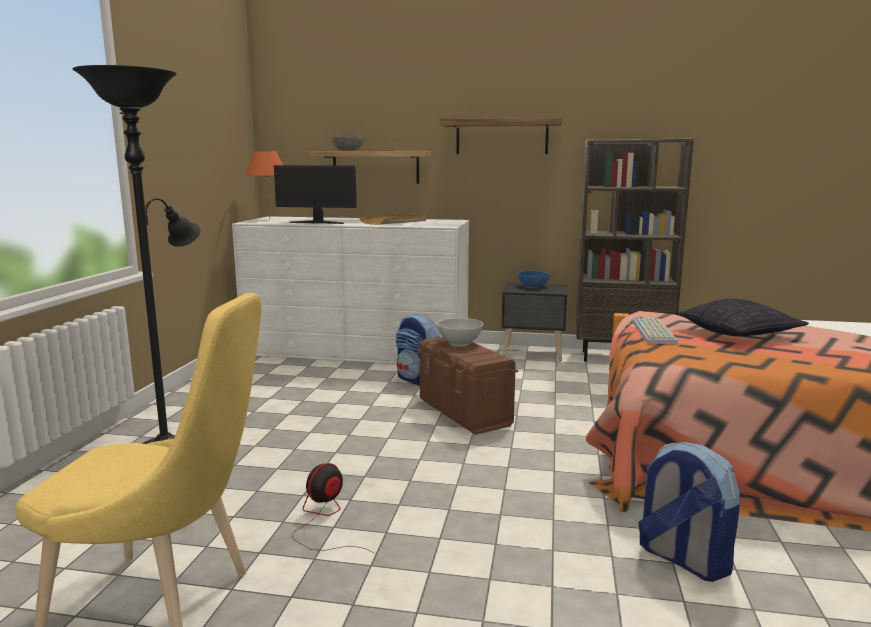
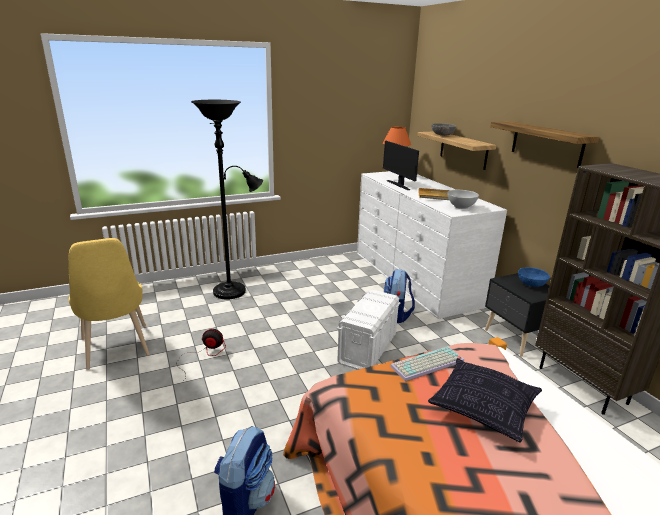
camera: 55 degrees right, 10 degrees up
(460, 343) = (379, 302): white bowl -> white bowl (461, 207)
(464, 412) = (367, 349): brown storage box -> white storage box

